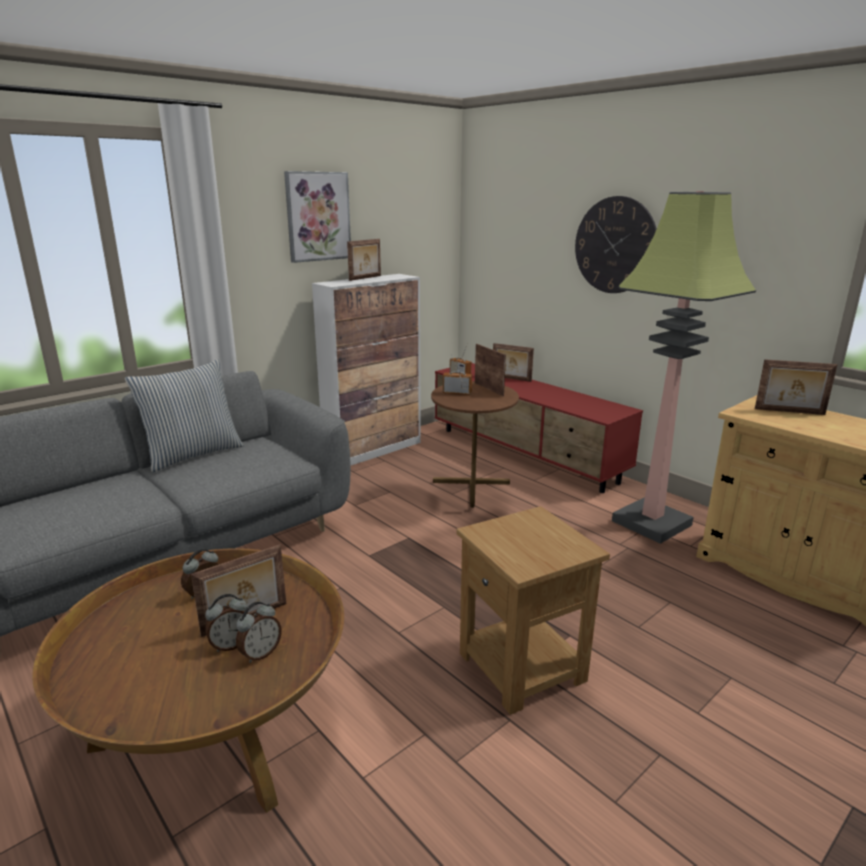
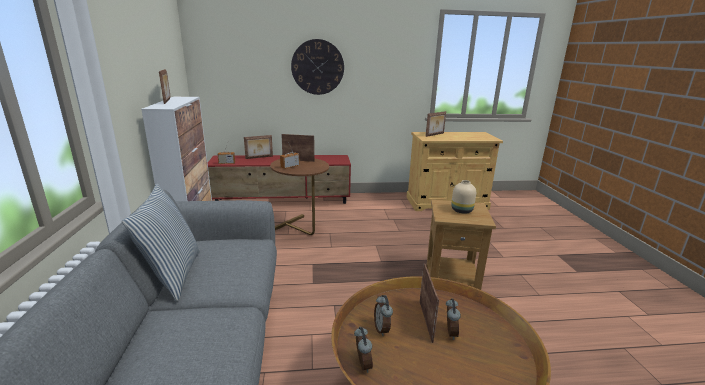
camera: 55 degrees left, 0 degrees up
(260, 653) = (465, 324): alarm clock -> alarm clock (362, 364)
(318, 216) = (130, 50): picture -> none
(535, 539) = (461, 210): none -> beige vase
(650, 523) = (382, 206): floor lamp -> none

